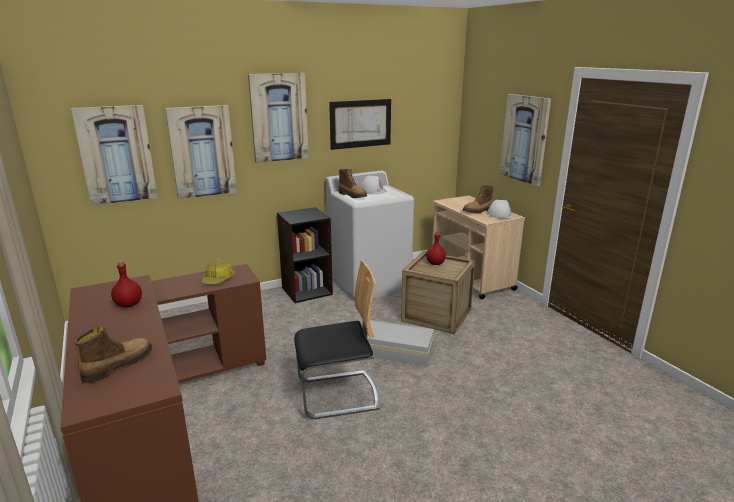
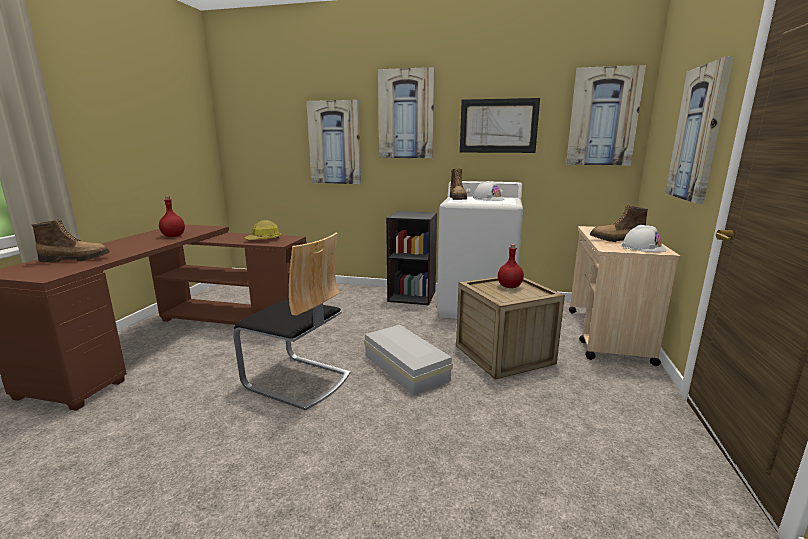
camera: 40 degrees right, 5 degrees down
(116, 155) = (271, 139): picture -> picture (603, 117)

